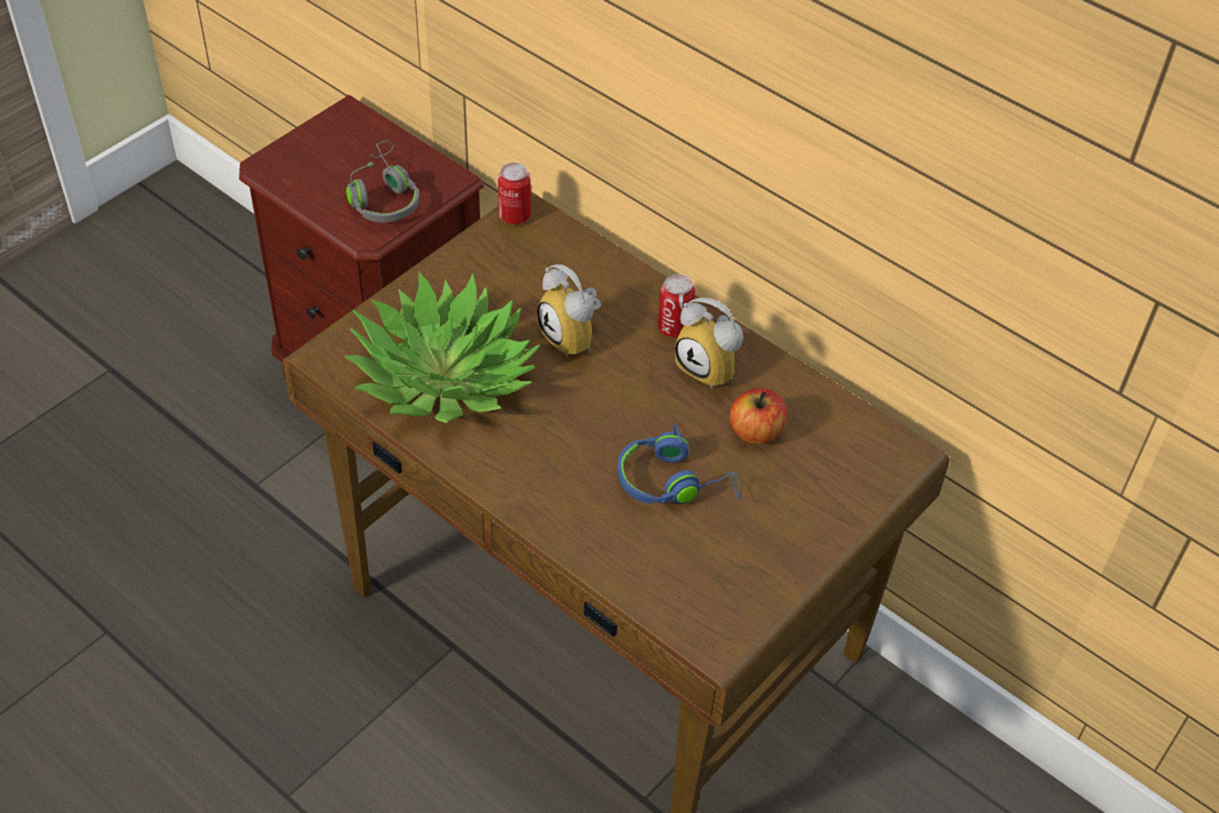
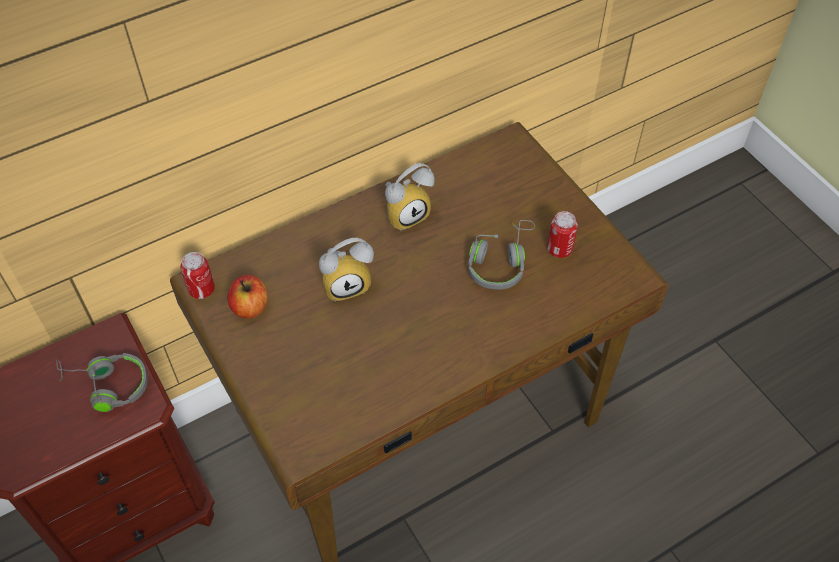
camera: 70 degrees left, 5 degrees up
(444, 376) = (354, 375): potted plant -> none
(674, 328) = (361, 223): can -> can (559, 249)
(674, 482) = (500, 262): blue headphones -> grey headphones
(755, 432) = (471, 207): apple -> apple (250, 307)

